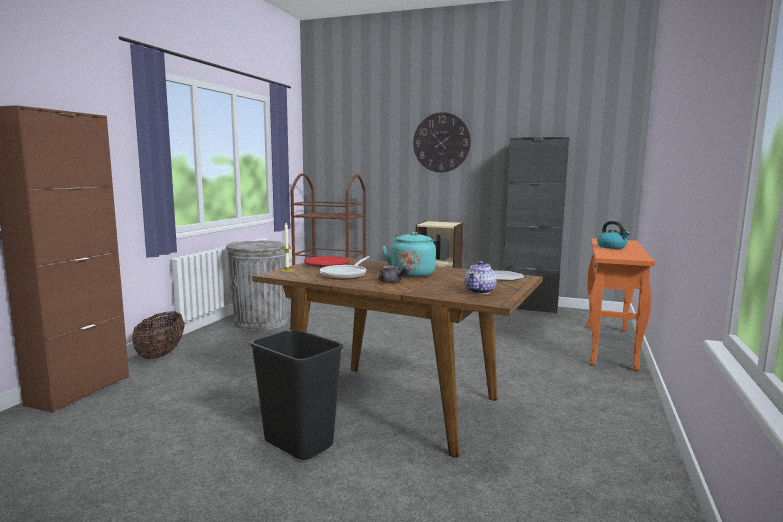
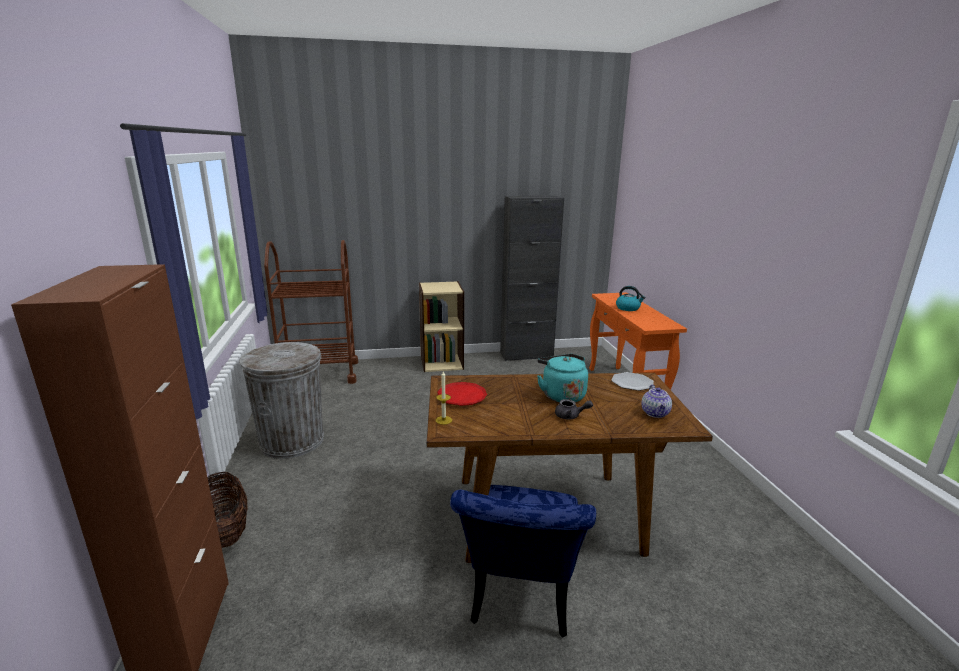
camera: 30 degrees left, 10 degrees up
(297, 444) = (519, 599): black trash can -> blue chair
(345, 275) = (512, 414): frying pan -> none
(441, 142) = (430, 198): wall clock -> none

